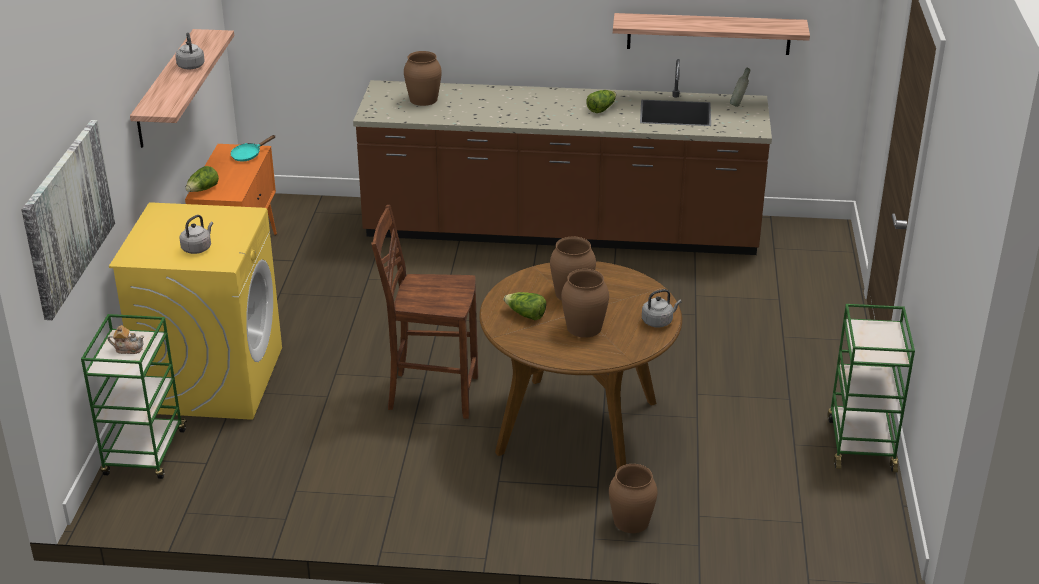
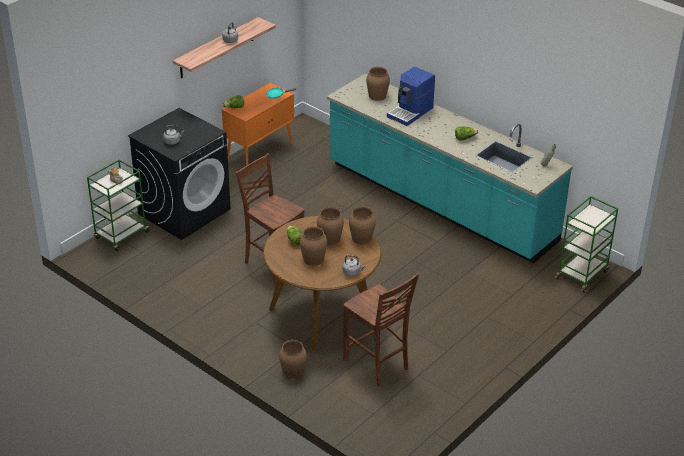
camera: 35 degrees right, 5 degrees up
(68, 216) = (97, 106): picture -> none
(212, 379) = (184, 211): yellow washing machine -> black washing machine
(493, 103) = (411, 112): none -> coffee machine
(561, 232) = (439, 203): brown counter -> turquoise counter
(613, 276) = (362, 238): none -> brown vase
(708, 33) = (544, 114): shelf -> none
(728, 457) = (377, 365): none -> brown chair
(860, 444) = (453, 392): green cart -> green cart (582, 274)

